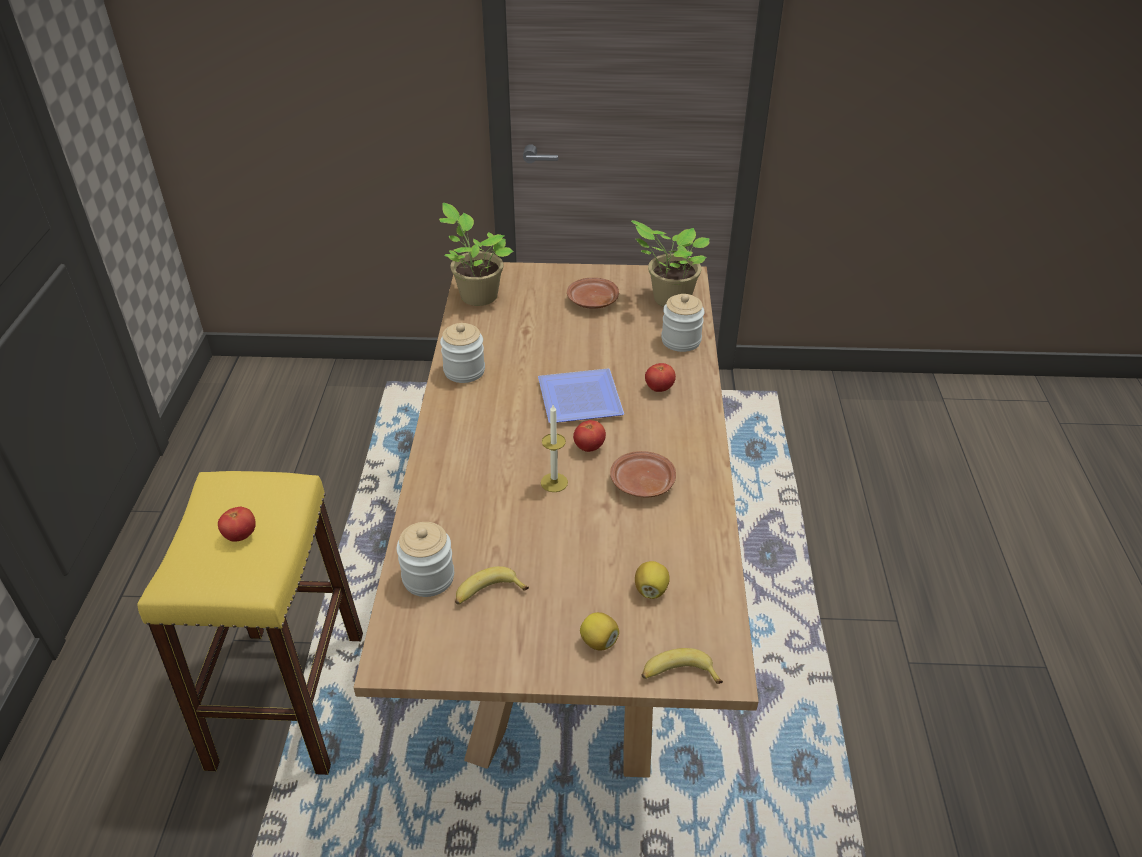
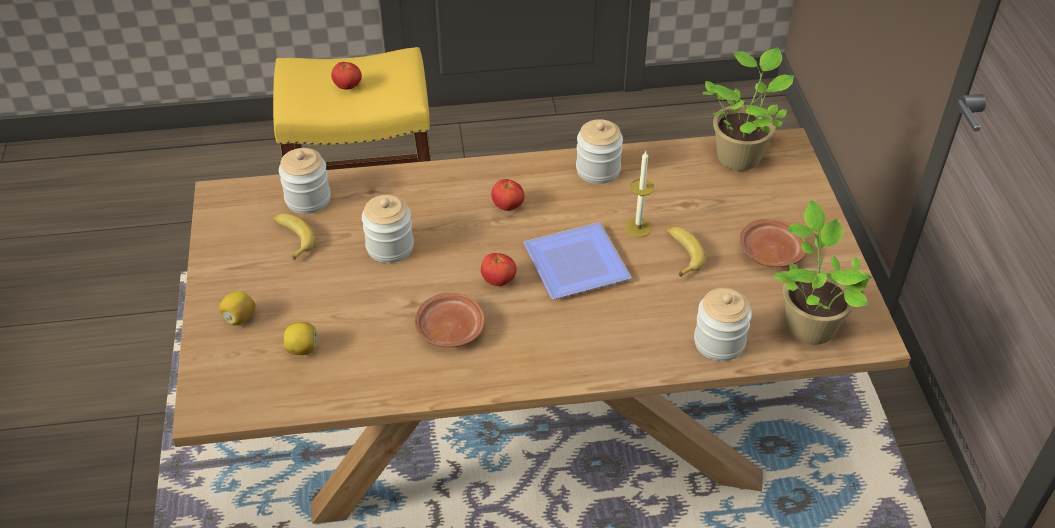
camera: 80 degrees right, 5 degrees up
(524, 516) = (390, 247): none -> jar
(554, 482) = (440, 261): candle -> candle (638, 227)
(659, 388) = (615, 329): tomato -> tomato (508, 206)
(678, 674) = (202, 376): banana -> banana (682, 254)

